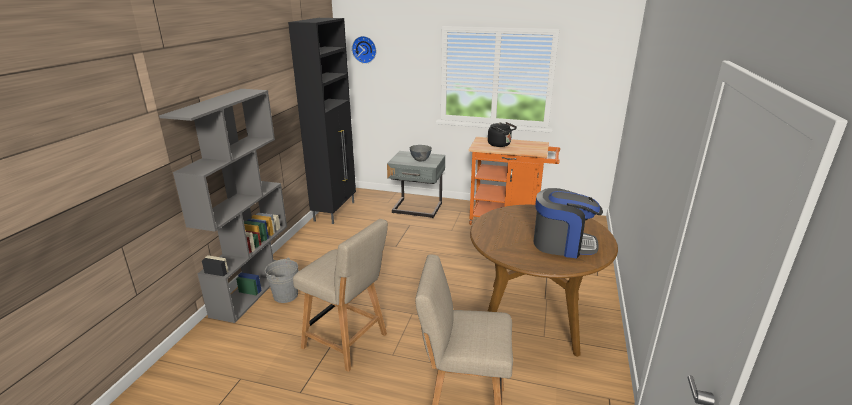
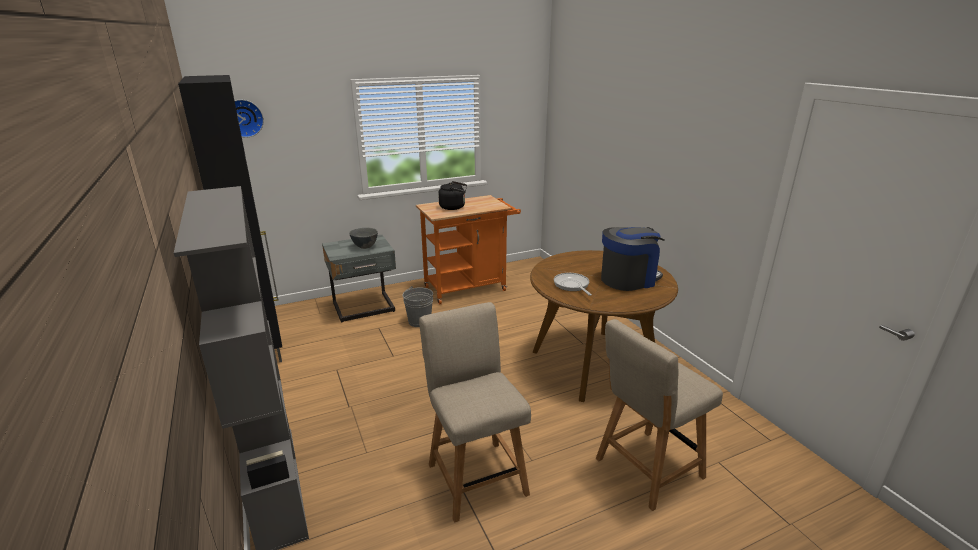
camera: 40 degrees left, 0 degrees up
(285, 295) = (334, 469): grey bucket -> grey bucket (419, 321)
(348, 342) = (475, 475): beige chair -> beige chair turned 105 degrees counterclockwise
(503, 231) = (572, 285): none -> frying pan

